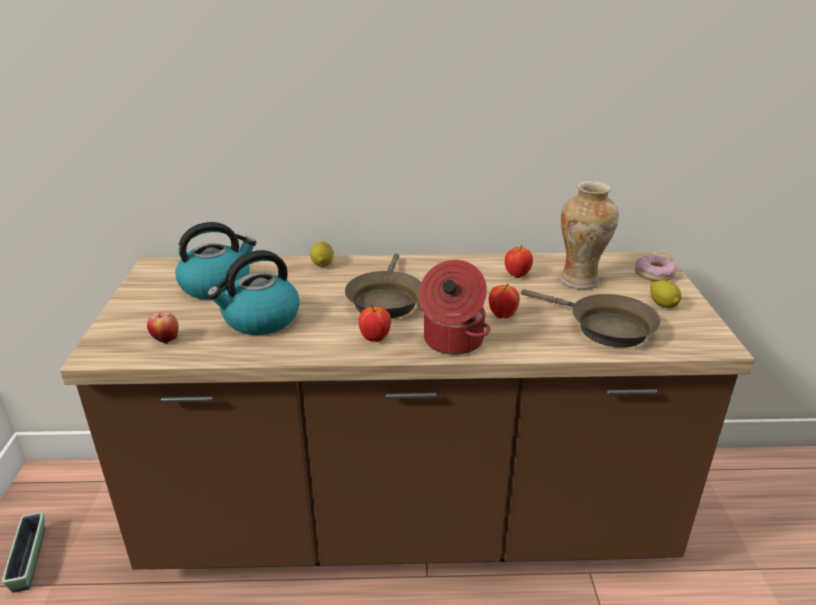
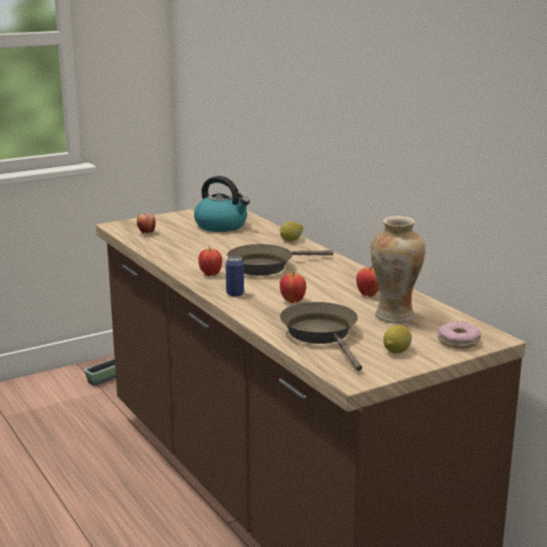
camera: 60 degrees right, 10 degrees down
(260, 320) = (195, 245): kettle -> none
(452, 341) = (235, 293): cooking pot -> can
(604, 327) = (322, 335): brown frying pan -> brown frying pan turned 150 degrees clockwise

